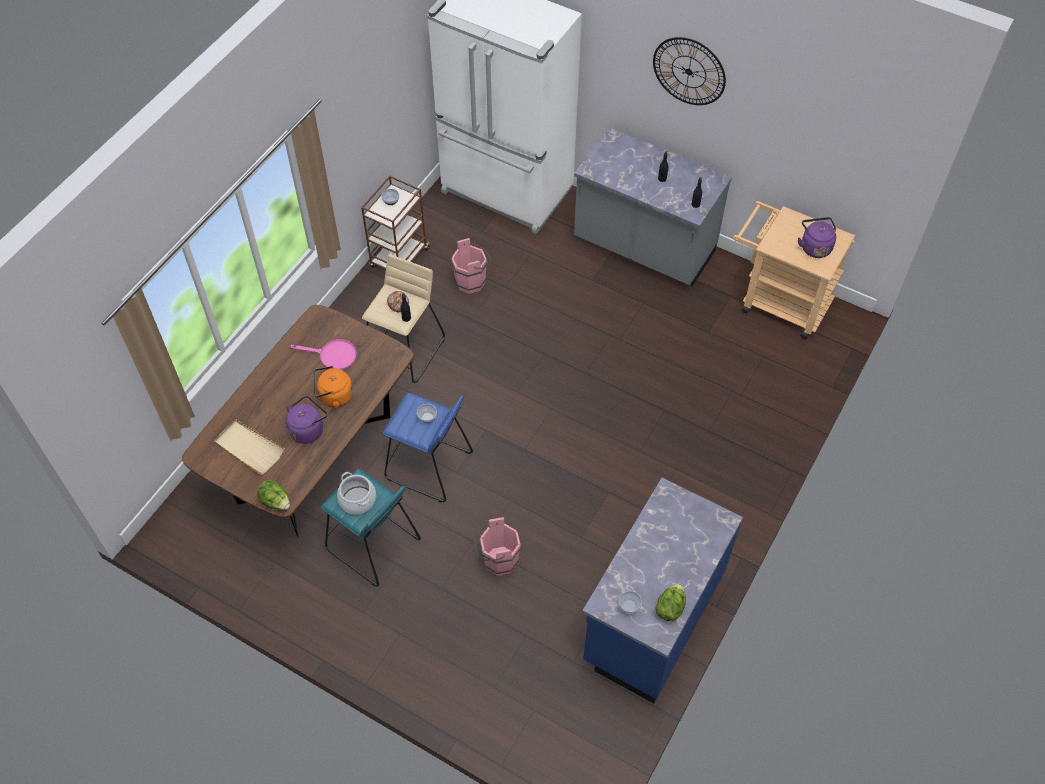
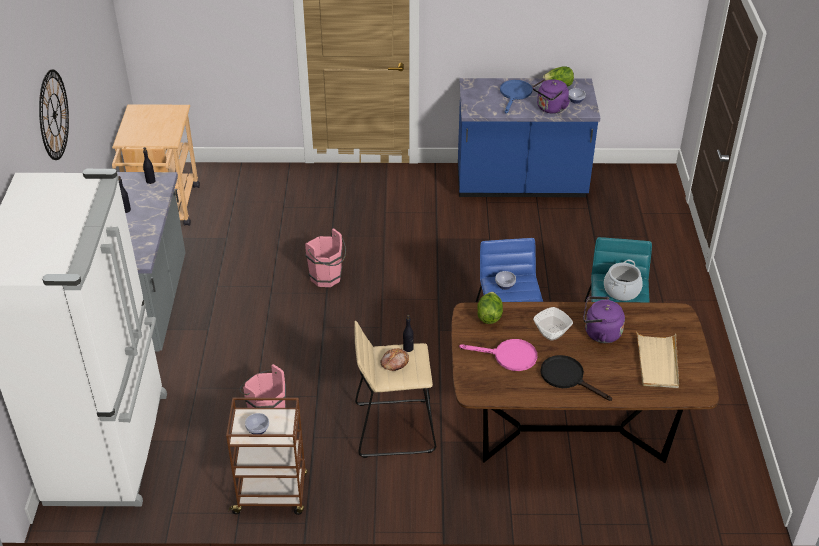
camera: 120 degrees left, 15 degrees down
(276, 501) = (684, 317): lettuce -> lettuce (489, 316)
(284, 380) = (567, 377): none -> black frying pan
(332, 356) = (509, 356): pink frying pan -> pink frying pan turned 120 degrees clockwise
(334, 397) = (551, 333): orange kettle -> bowl
(497, 561) = (552, 273): pink bucket -> pink bucket (327, 278)
(676, 551) = (515, 95): none -> blue frying pan
(814, 246) = (155, 119): purple kettle -> purple kettle (550, 108)

